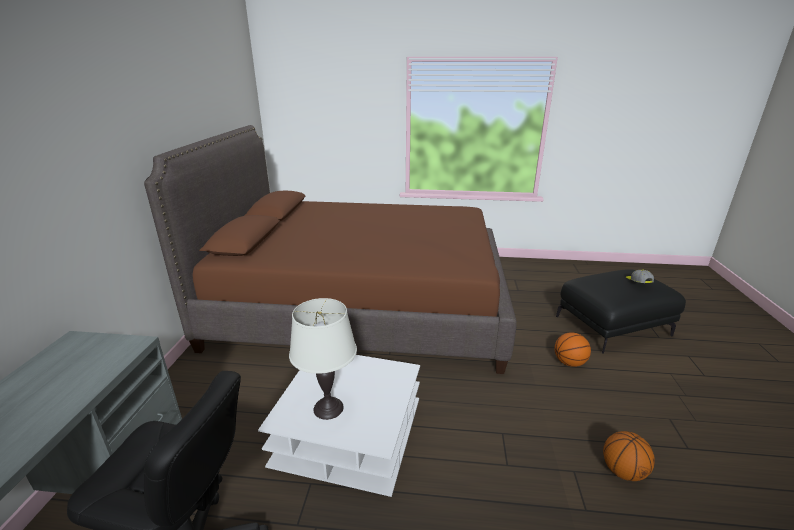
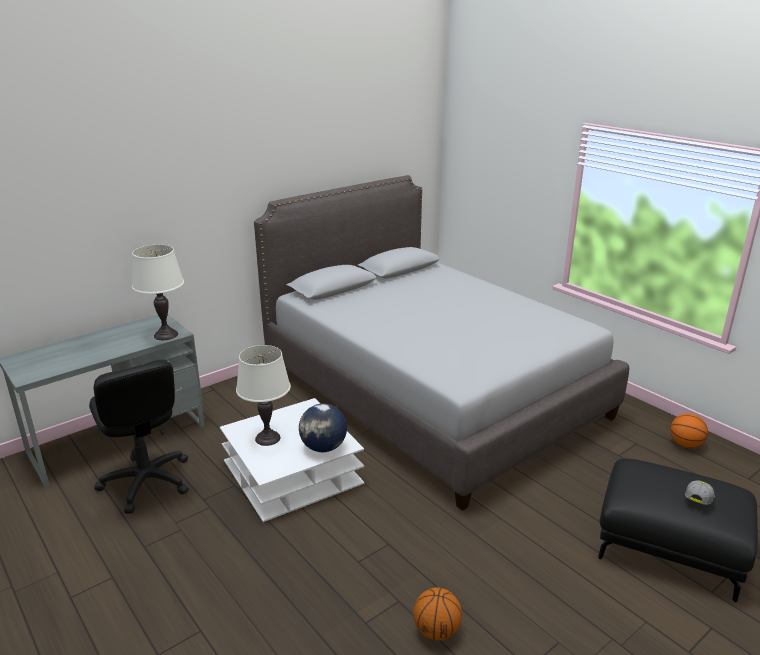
camera: 45 degrees right, 0 degrees up
(116, 354) = (165, 335): none -> white table lamp
(362, 305) = (431, 391): brown bed -> grey bed
(390, 384) = (324, 447): none -> globe
(569, 362) = (544, 542): basketball -> basketball (685, 444)

